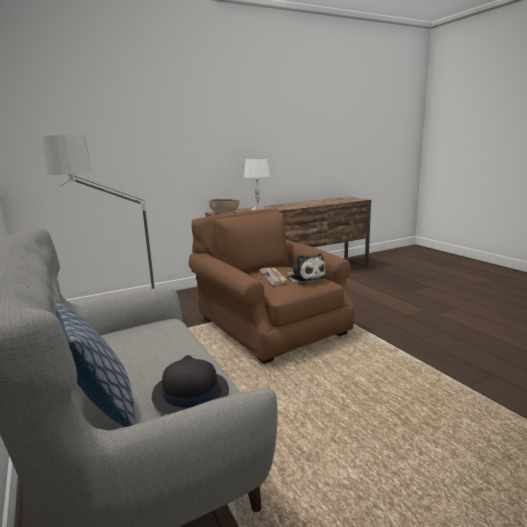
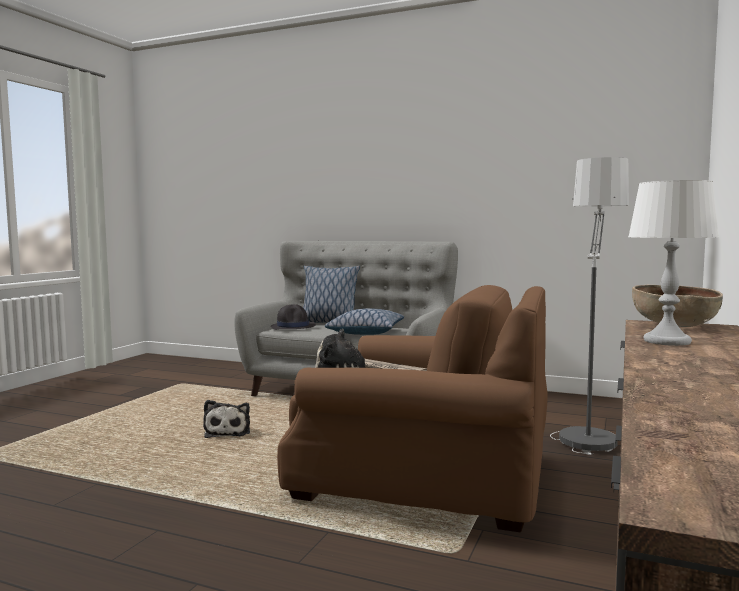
camera: 140 degrees right, 10 degrees down
(156, 342) = (365, 332): none -> pillow
(345, 418) = (228, 431): none -> plush toy

